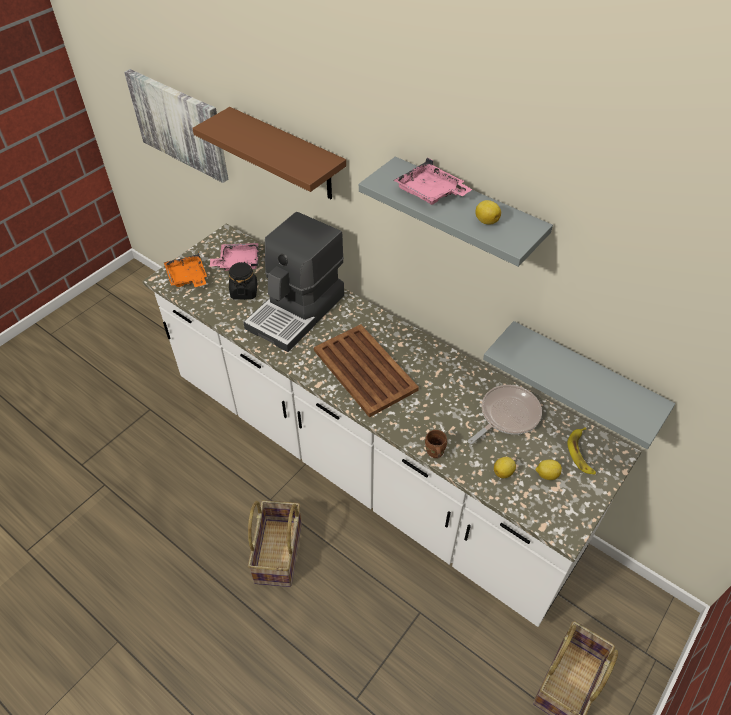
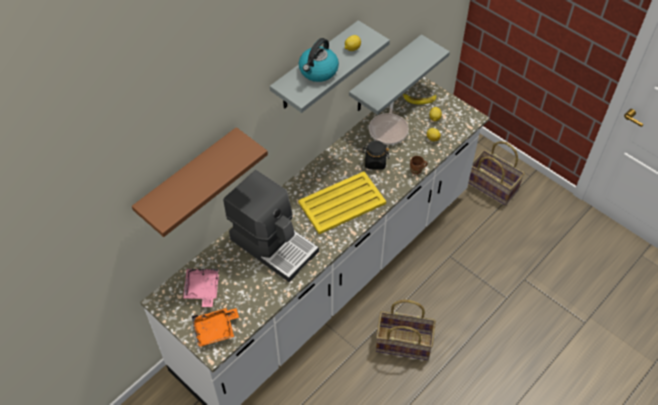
camera: 85 degrees left, 5 degrees up
(179, 124) = (74, 285): picture -> none
(244, 291) = (243, 283): black jar -> black jar (375, 162)
(364, 369) = (341, 203): brown tray -> yellow tray
(430, 193) = (318, 71): pink tray -> kettle
(507, 415) = (388, 129): frying pan -> frying pan turned 135 degrees counterclockwise

